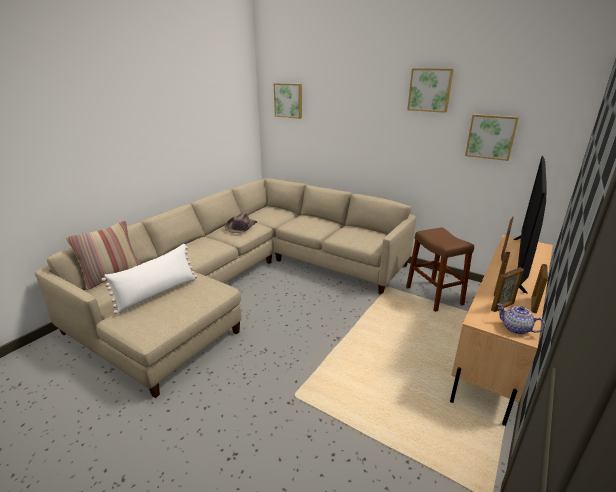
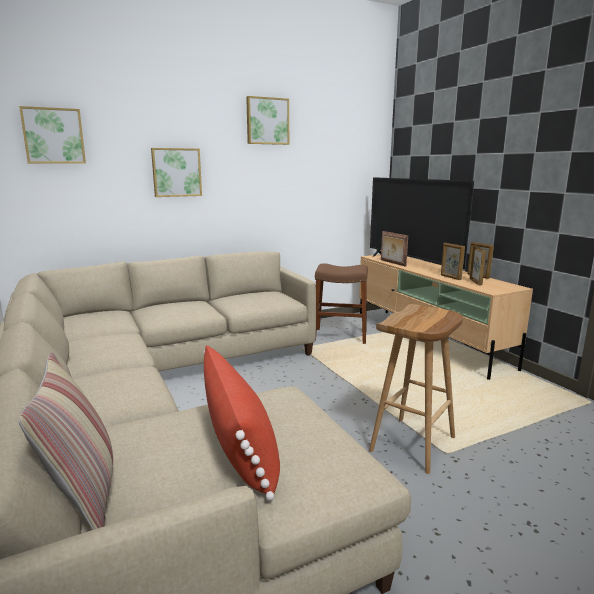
camera: 60 degrees left, 10 degrees down
(157, 293) = (239, 445): white pillow -> red pillow
(241, 226) = (103, 343): brown hat -> none
(293, 377) = (413, 445): none -> brown stool
(491, 137) = (328, 167): picture -> picture (176, 172)
(516, 329) = (507, 286): teapot -> none

